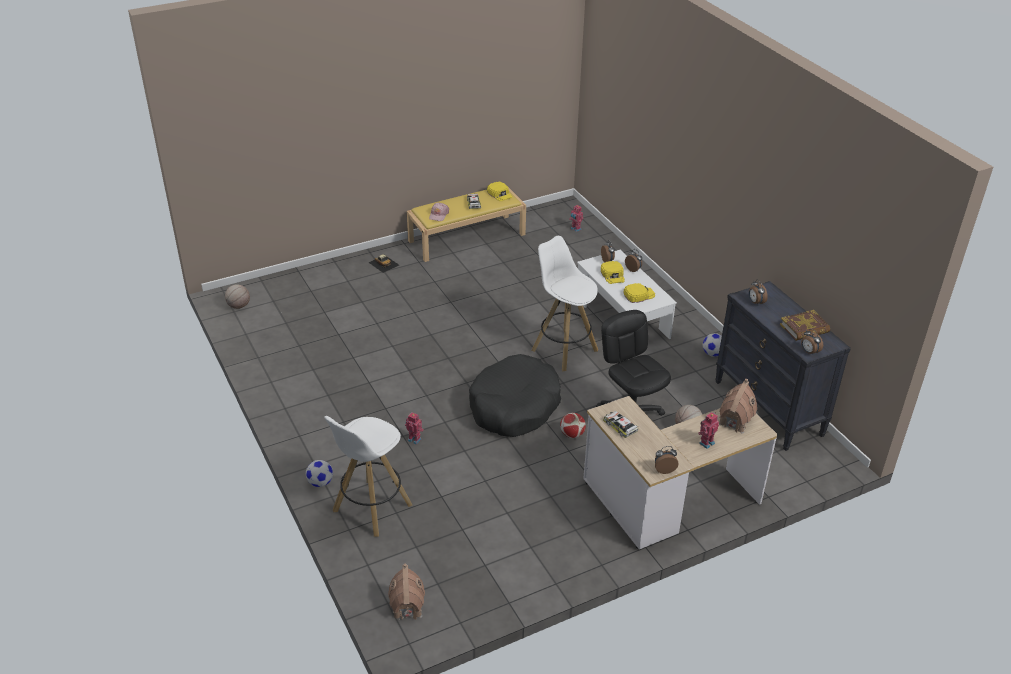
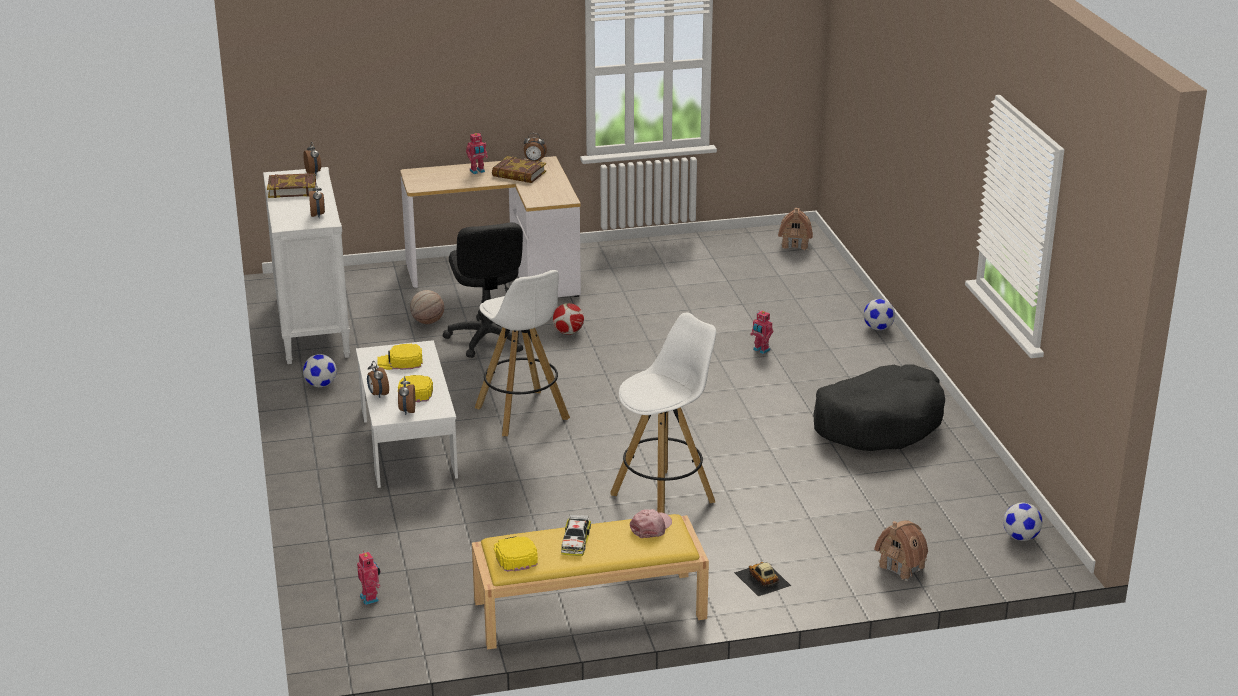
camera: 165 degrees left, 10 degrees down
(238, 306) = (1020, 537): basketball -> football
(371, 509) = (821, 304): white stool -> white stool (664, 497)
(514, 406) = (625, 364): black dog bed -> black dog bed (878, 423)
(620, 427) = (555, 189): toy car -> none
(665, 444) = (519, 174): none -> book
(734, 421) = (433, 181): toy house -> toy house (901, 567)
(769, 408) = (312, 327): black dresser -> white dresser

